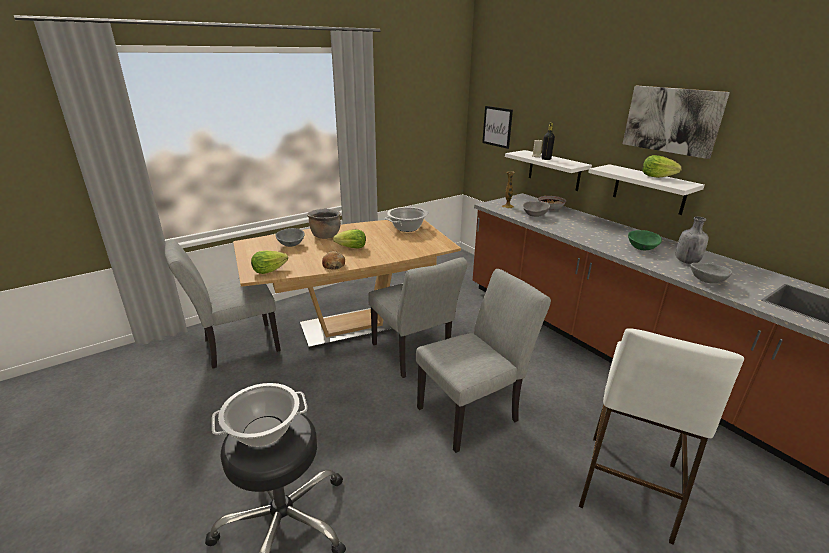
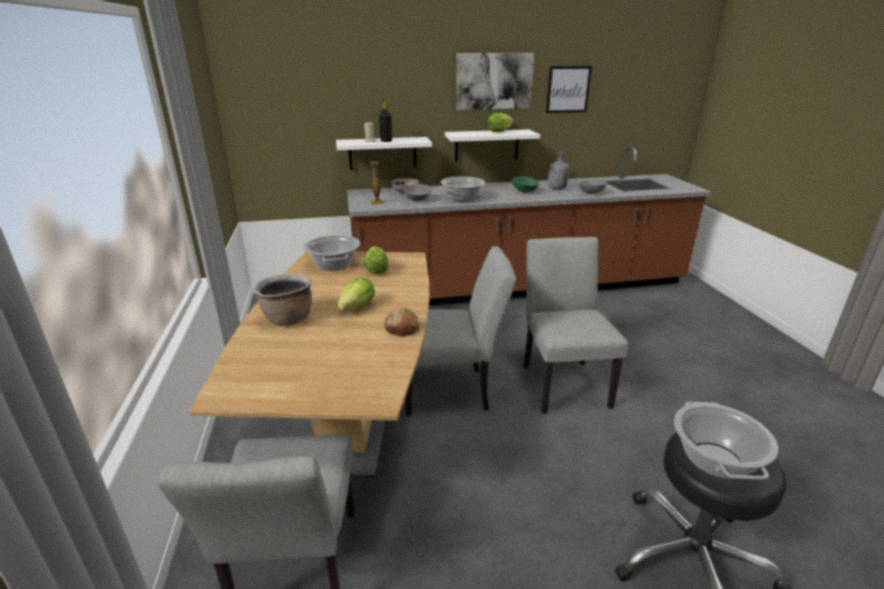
camera: 65 degrees left, 0 degrees up
(269, 271) = (373, 382): lettuce -> lettuce (376, 270)
(291, 245) = (289, 351): grey bowl -> none
(497, 127) = (283, 120): picture -> picture (568, 89)
(567, 229) = (462, 199): none -> cooking pot
(628, 485) = (661, 342): white stool -> none

